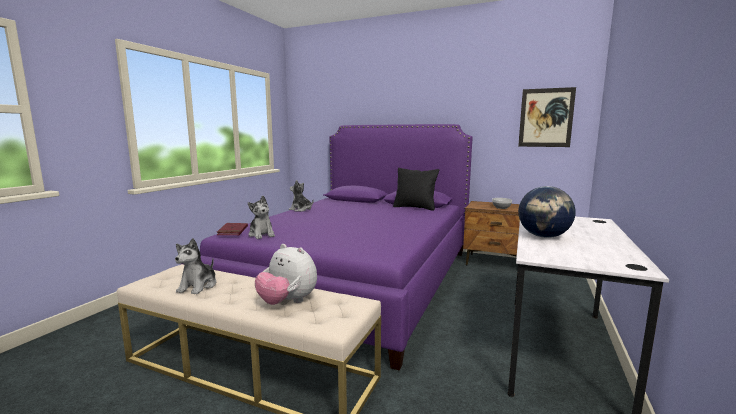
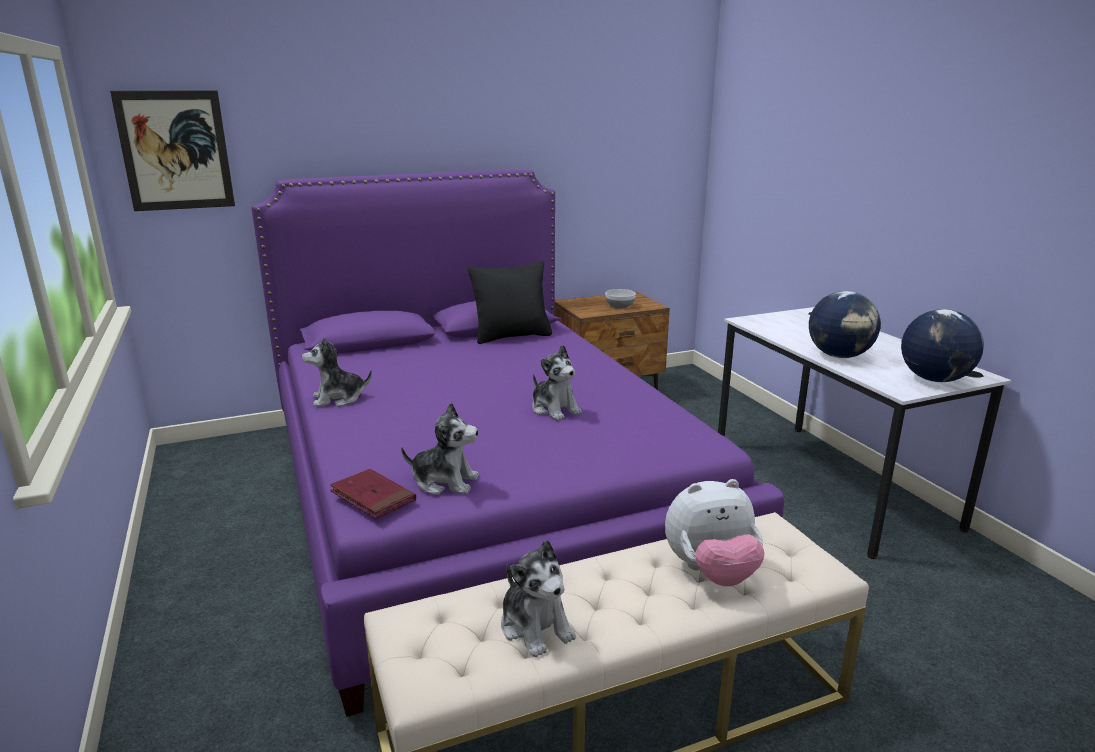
camera: 45 degrees left, 10 degrees up
(360, 229) = (554, 409): none -> plush toy
(546, 118) = (648, 153): picture -> picture (175, 151)
(583, 260) = (934, 379): none -> globe

